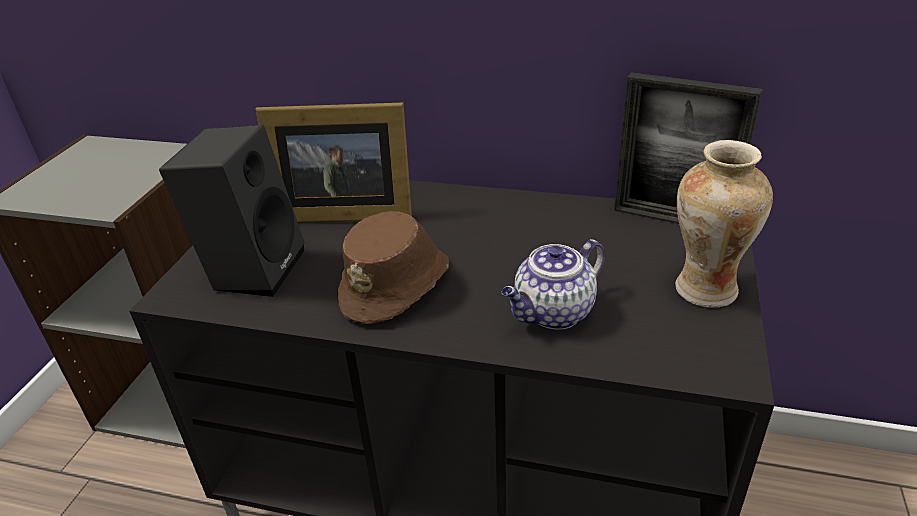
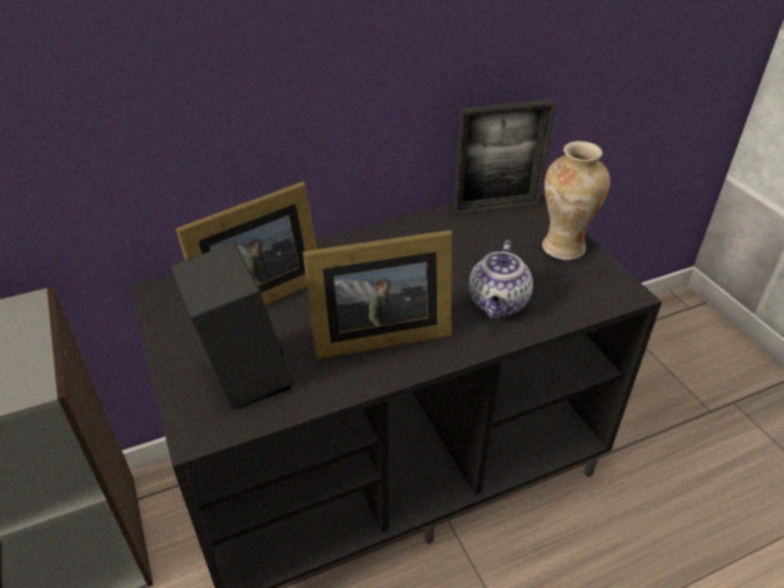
camera: 40 degrees left, 5 degrees up
(397, 286) = (375, 334): brown hat -> picture frame

